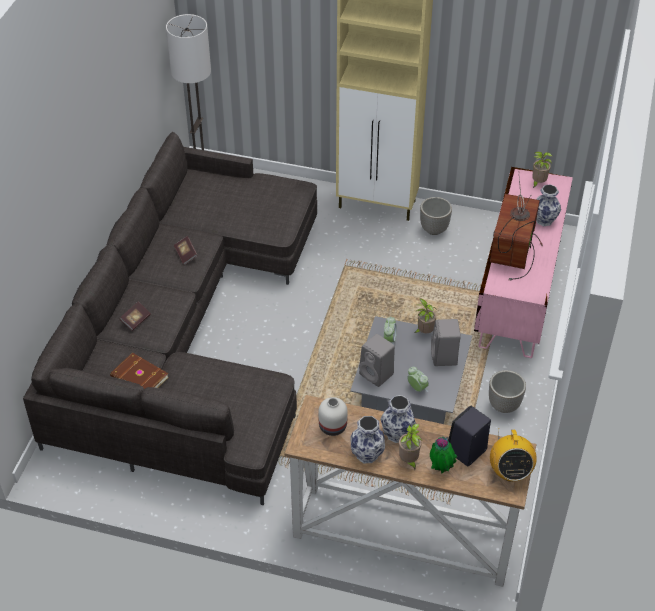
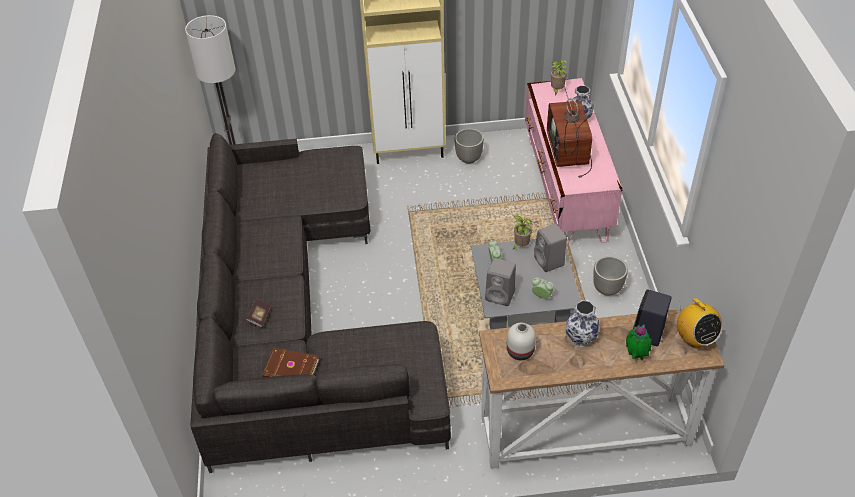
camera: 20 degrees left, 0 degrees up
(186, 254) = (275, 242): book -> none
(367, 455) = (565, 366): vase -> none
(409, 461) = (604, 359): potted plant -> none

